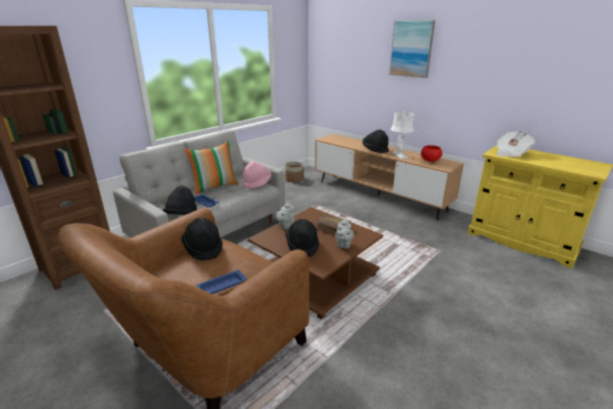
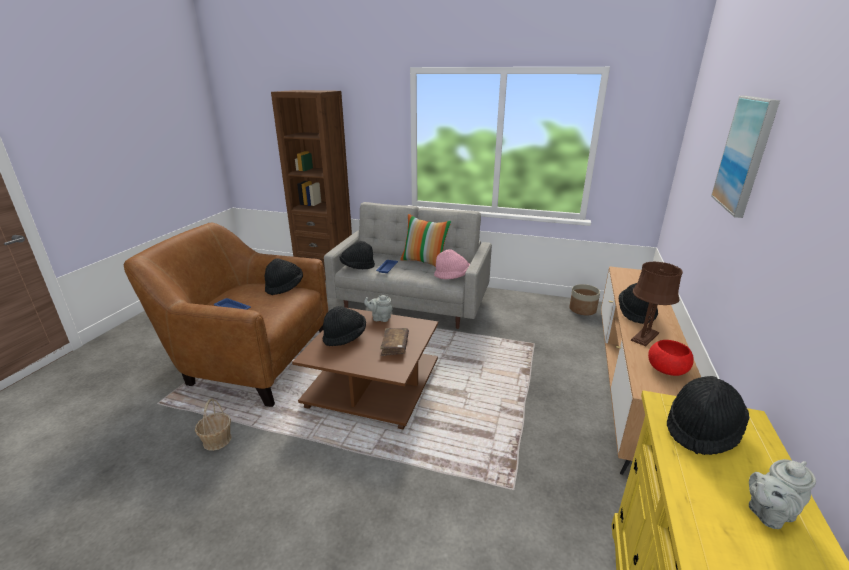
camera: 65 degrees right, 0 degrees up
(335, 387) = (217, 440): none -> basket
(343, 245) = (360, 360): grey teapot -> grey teapot (768, 513)
(399, 155) = (644, 337): white table lamp -> brown table lamp
(510, 153) = (701, 429): newspaper -> black hat

